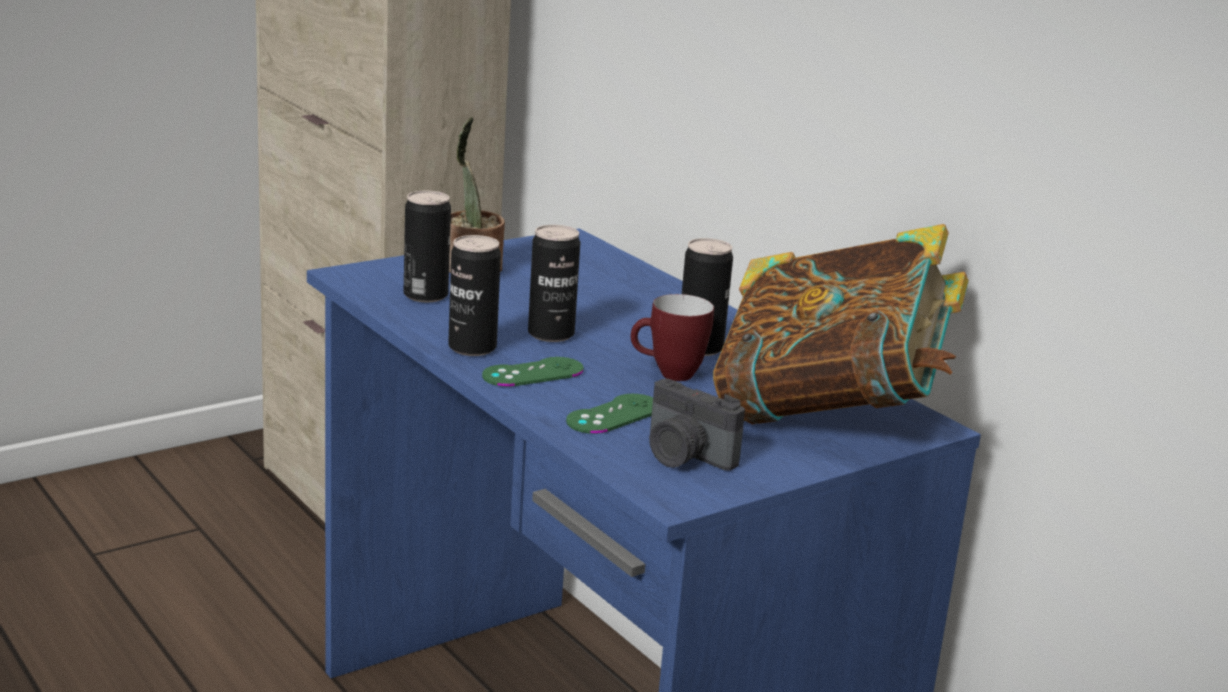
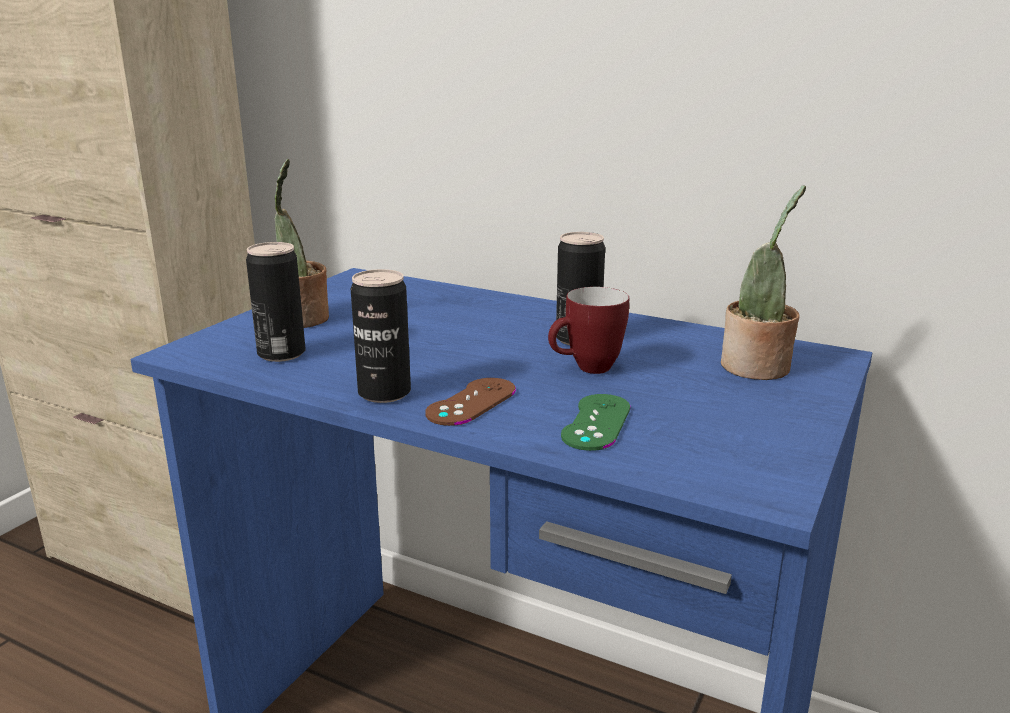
camera: 25 degrees left, 0 degrees up
(533, 373) = (471, 402): green game controller -> brown game controller
(551, 334) = (441, 360): can -> none
(684, 456) = (713, 445): camera -> none
(830, 415) = (757, 369): book -> potted plant

